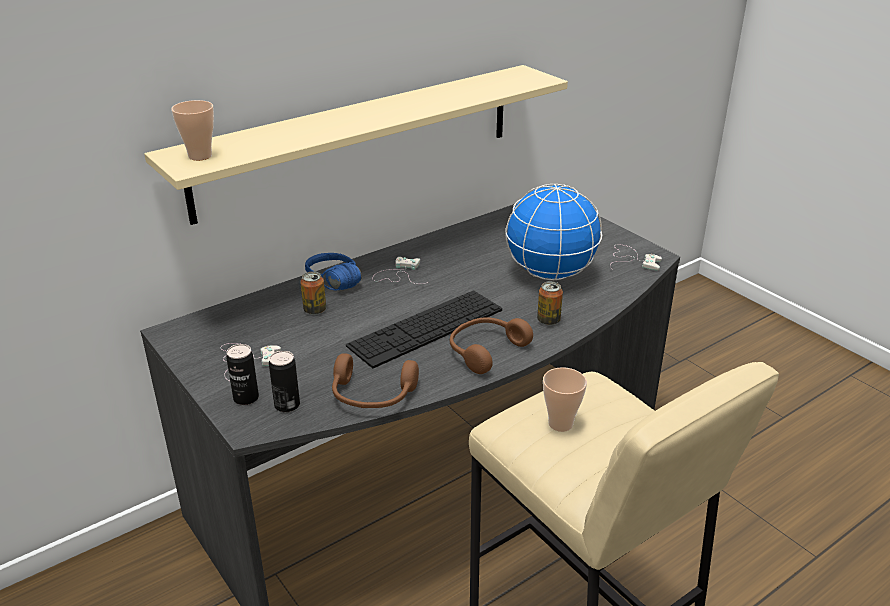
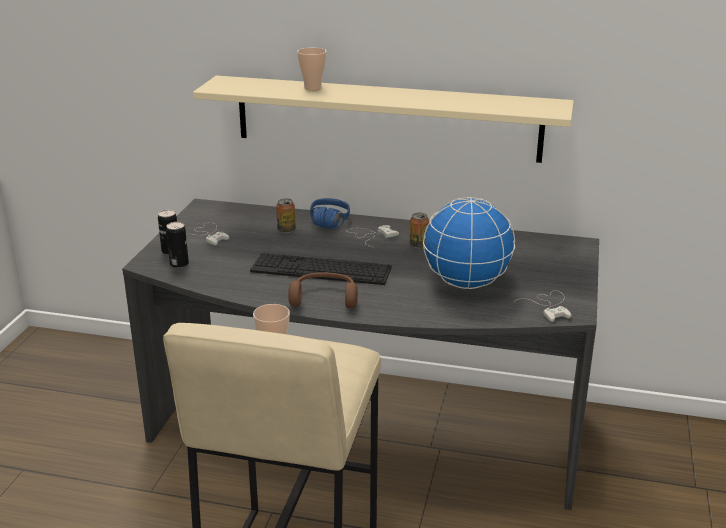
camera: 50 degrees right, 5 degrees down
(200, 156) = (231, 85): cup -> cup (312, 88)
(372, 396) = (221, 283): brown headphones -> none
(548, 320) = (399, 305): can -> can (418, 245)

